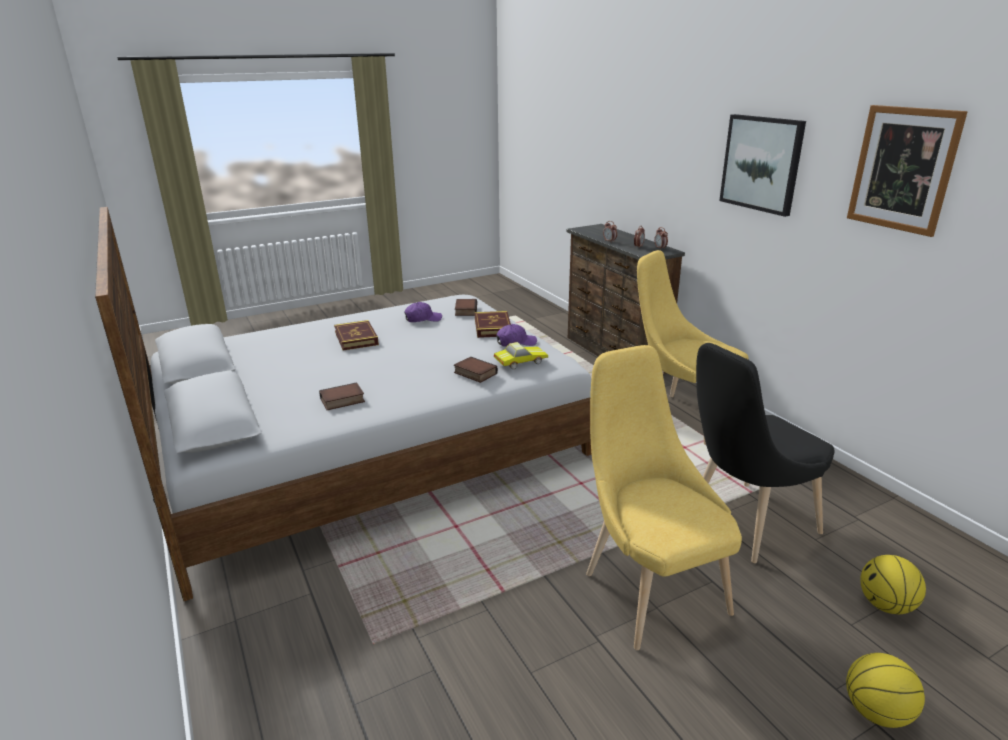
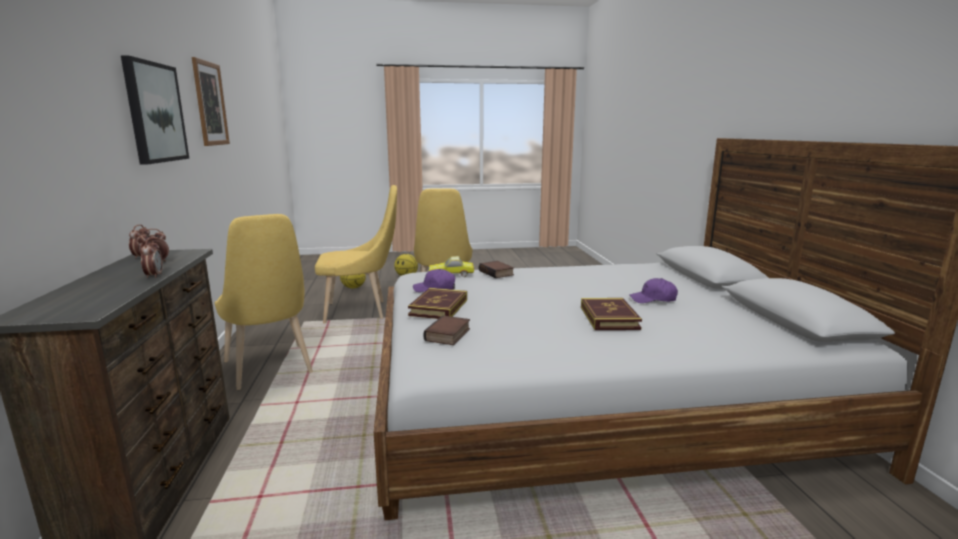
camera: 160 degrees left, 10 degrees down
(342, 401) = (609, 273): book -> none
(423, 319) = (516, 332): purple cap -> purple cap (653, 299)
(745, 525) = (361, 311): black chair -> yellow chair

